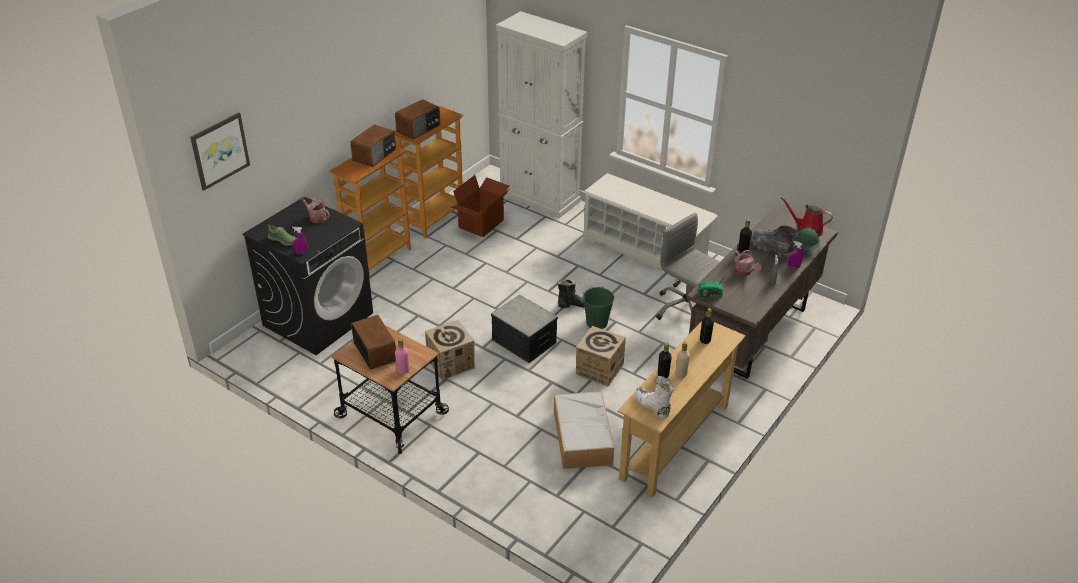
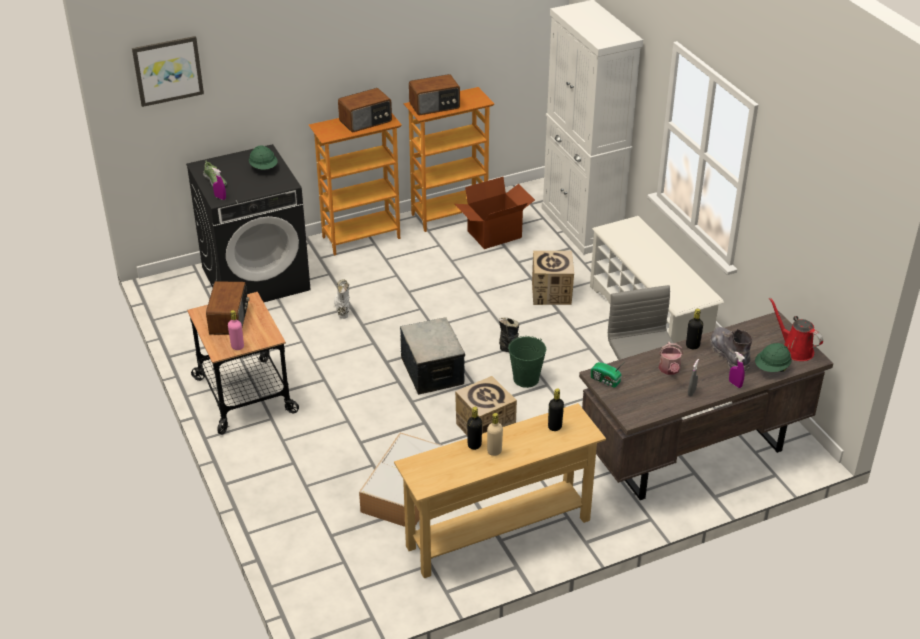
camera: 30 degrees right, 0 degrees up
(316, 217) = (264, 168): watering can -> green hard hat
(451, 363) = (342, 366): cardboard box -> cardboard box (551, 293)
(652, 406) = (432, 471): white boot -> white boot (342, 308)

